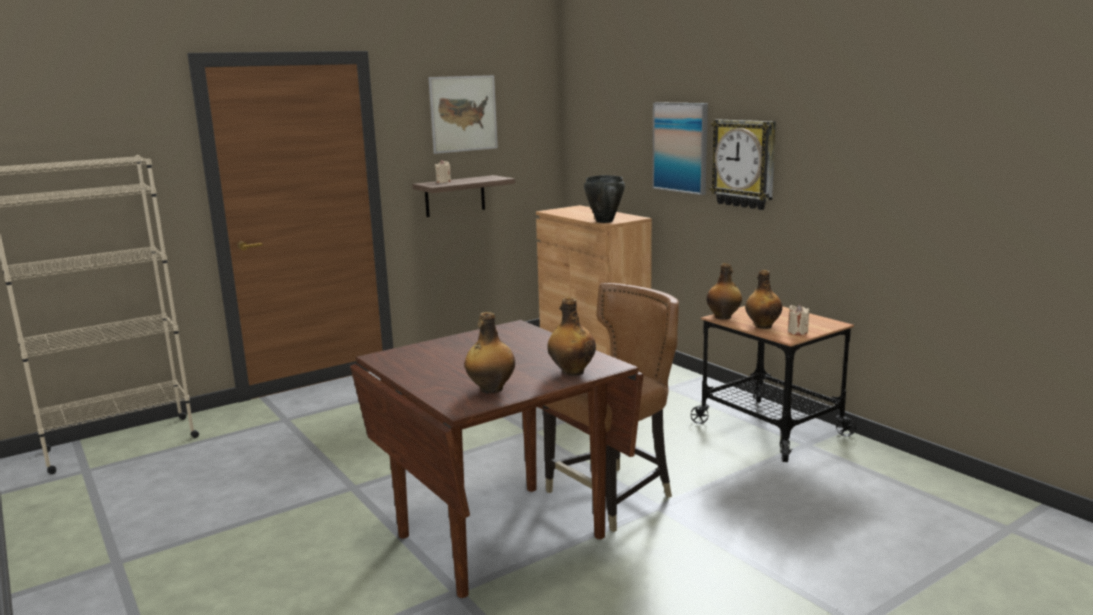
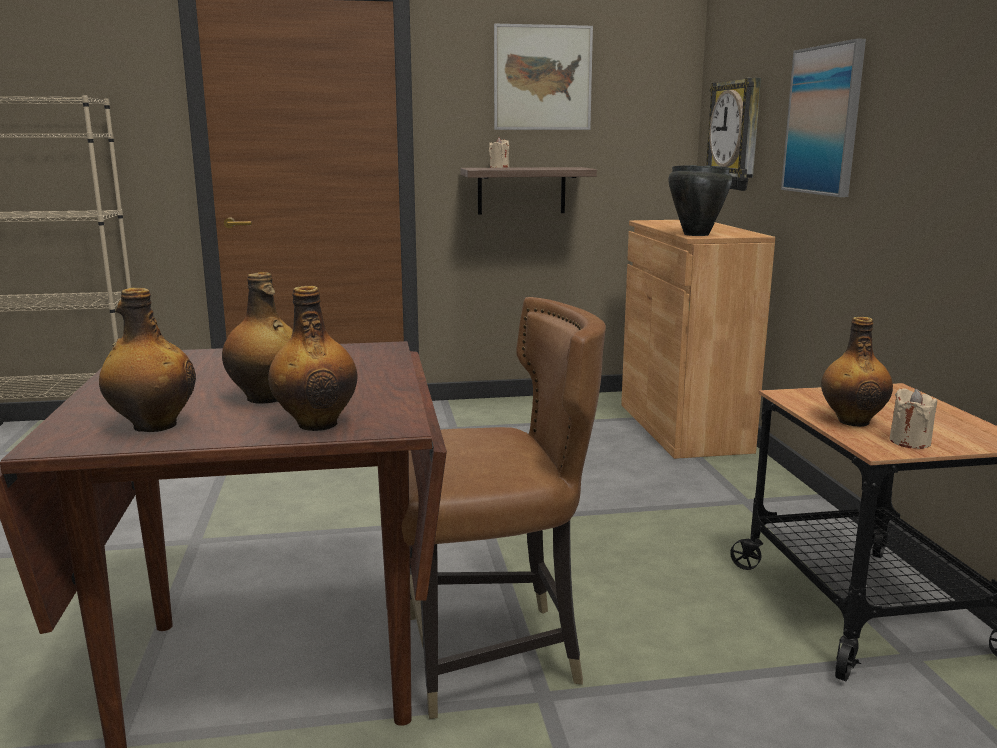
camera: 25 degrees right, 0 degrees up
(723, 317) = (798, 396): bottle -> bottle (266, 398)
(744, 163) = (907, 139): wall clock -> wall clock (736, 135)

